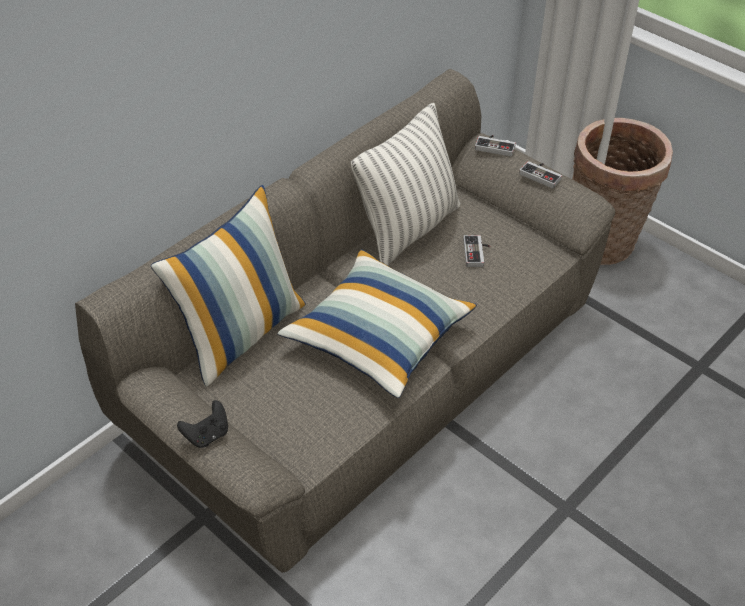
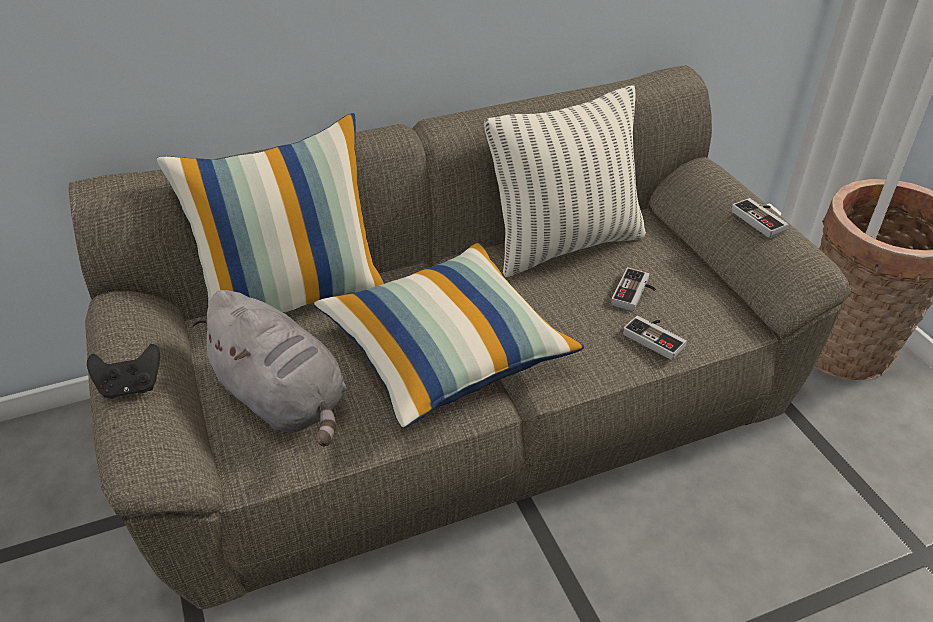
camera: 25 degrees right, 5 degrees down
(292, 409) = (284, 400): none -> grey plush toy
(495, 146) = (717, 174): game controller -> game controller (656, 337)

